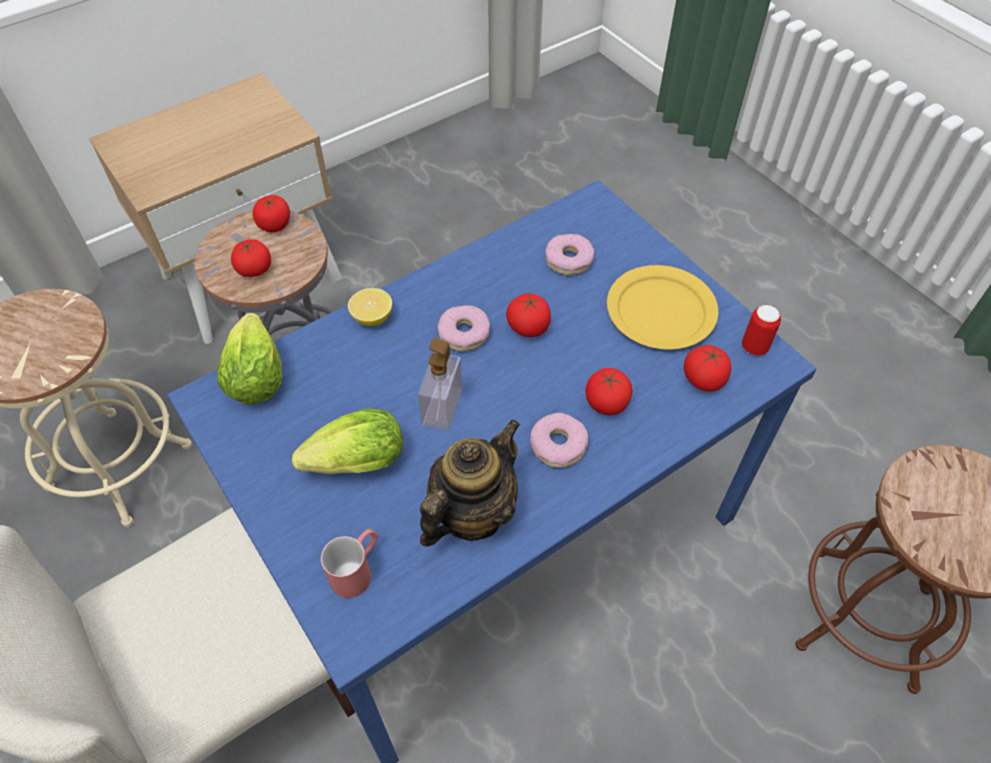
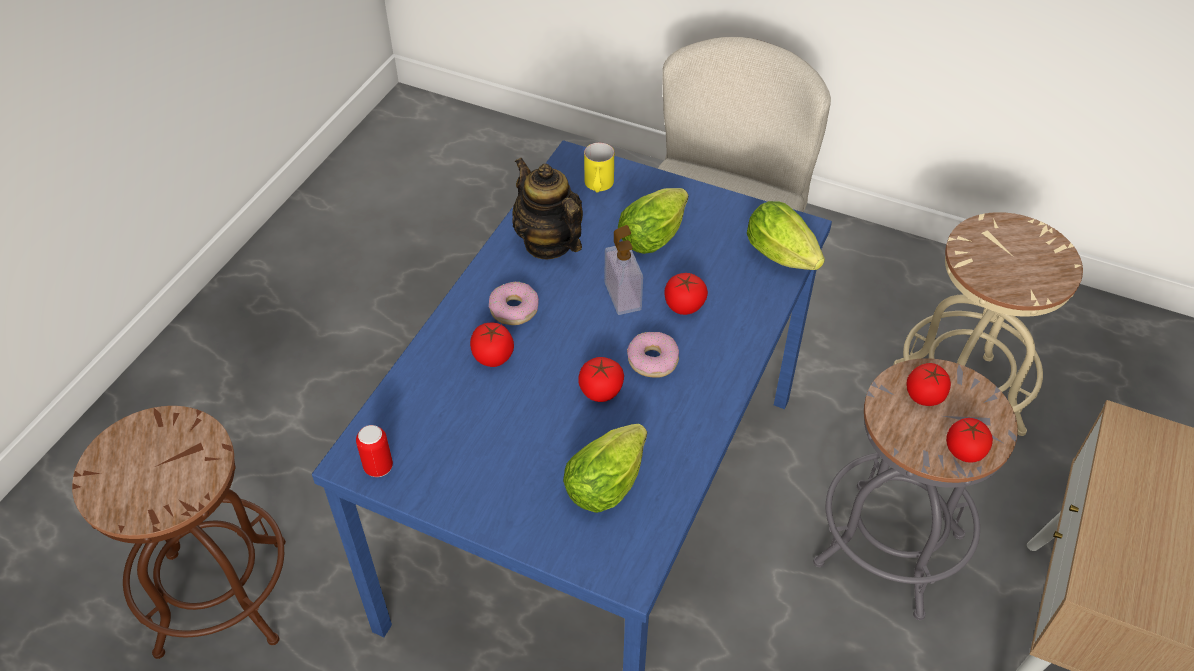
camera: 150 degrees right, 5 degrees down
(357, 569) = (598, 187): red mug -> yellow mug
(372, 317) = (741, 338): lemon -> none
(471, 513) = (548, 242): teapot -> teapot turned 135 degrees clockwise
(568, 260) = (609, 480): donut -> lettuce
(661, 311) = (485, 464): yellow plate -> none
(703, 379) = (416, 413): tomato -> tomato (684, 305)

